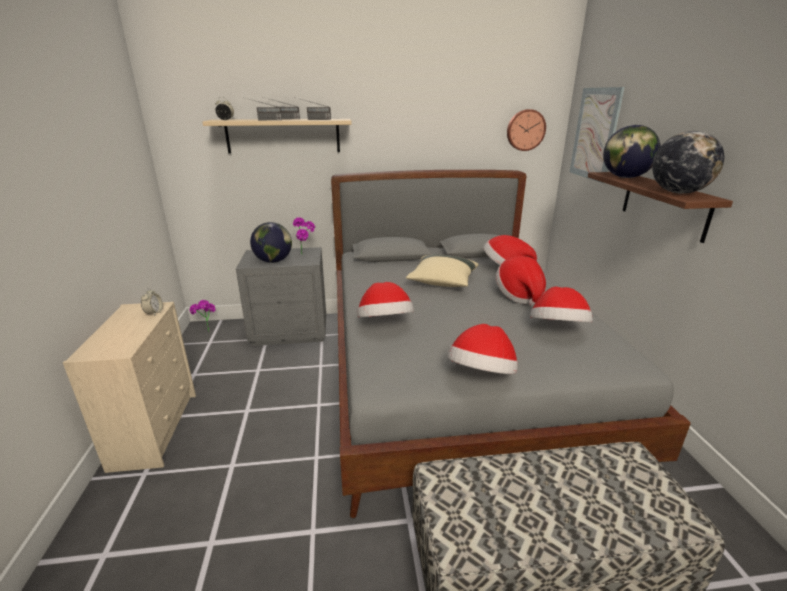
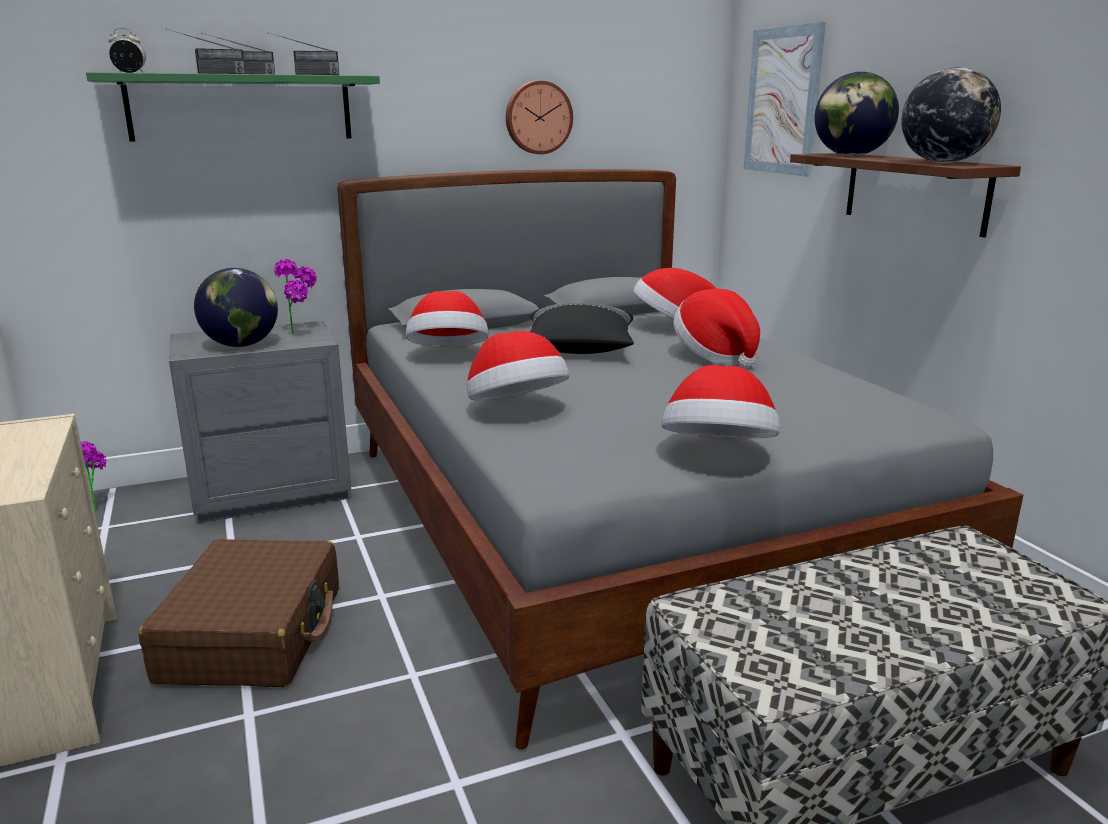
camera: 15 degrees left, 5 degrees down
(154, 313) = (44, 432): alarm clock -> none
(251, 417) = (254, 634): none -> brown suitcase
(283, 136) = (241, 108): beige shelf -> green shelf
(442, 282) = (579, 351): beige pillow -> black pillow
(525, 130) = (666, 101): wall clock -> wall clock (538, 117)
(557, 330) = (799, 390): hat -> hat (448, 355)

